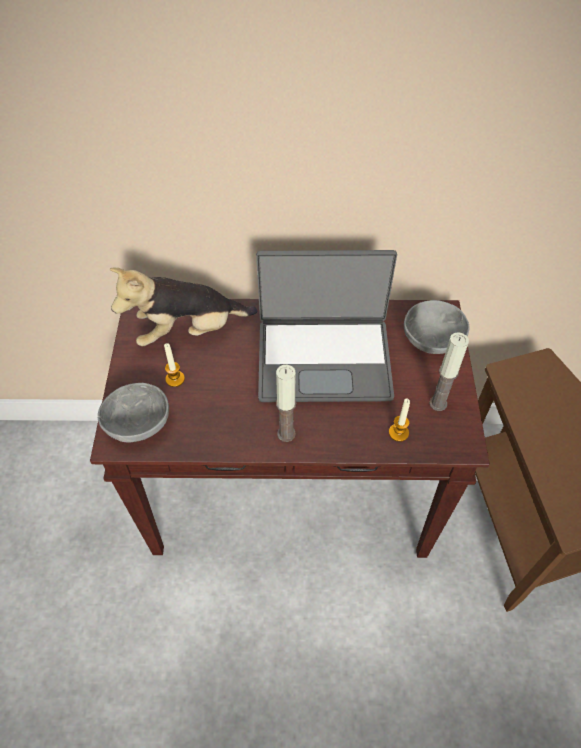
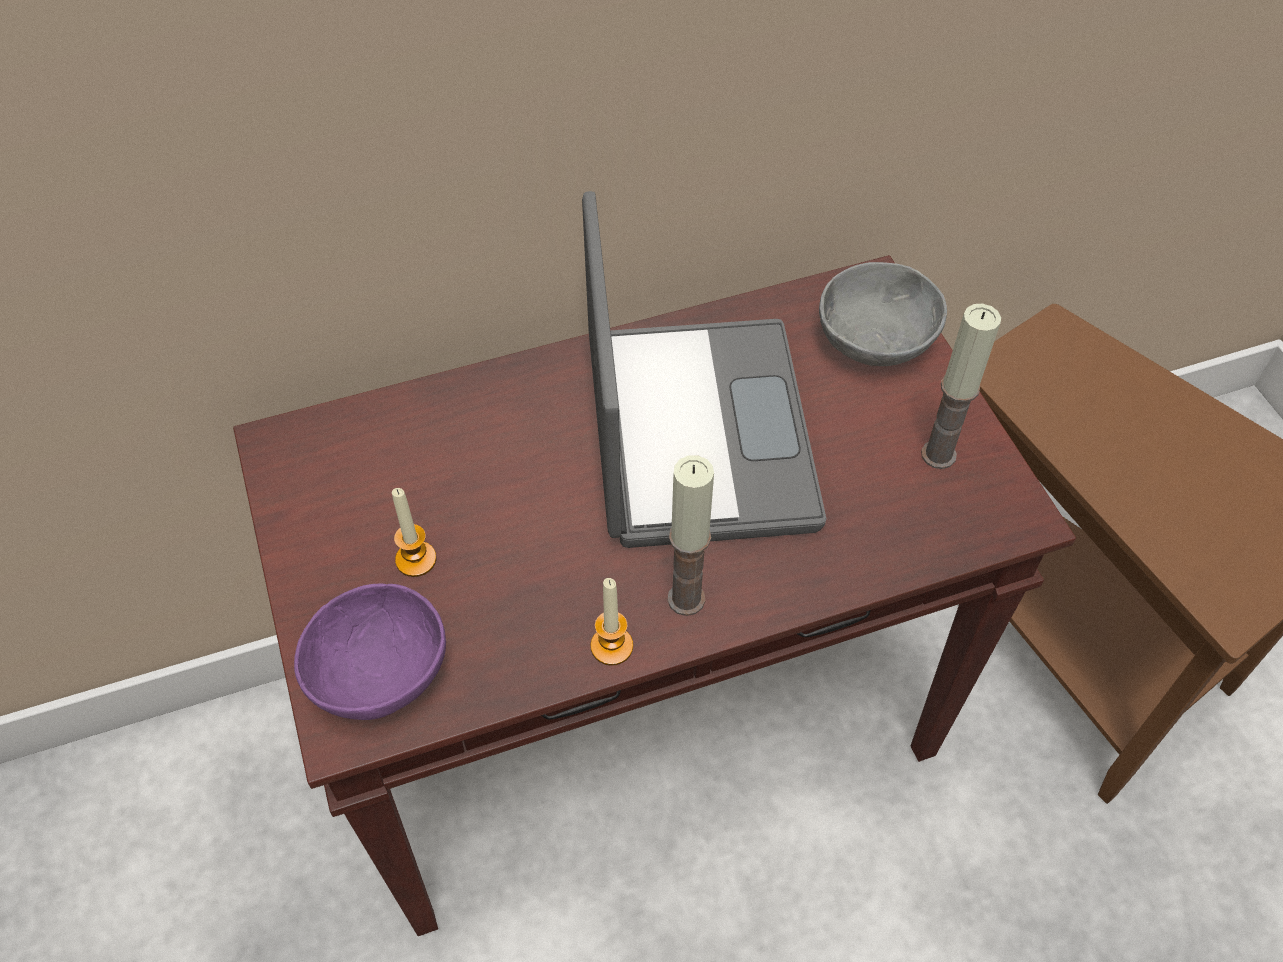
camera: 20 degrees left, 0 degrees up
(137, 423) = (377, 673): grey bowl -> purple bowl
(188, 331) = (401, 455): plush toy -> none
(324, 359) = (693, 433): laptop -> laptop turned 75 degrees counterclockwise
(398, 433) = (893, 531): candle -> candle (611, 646)

